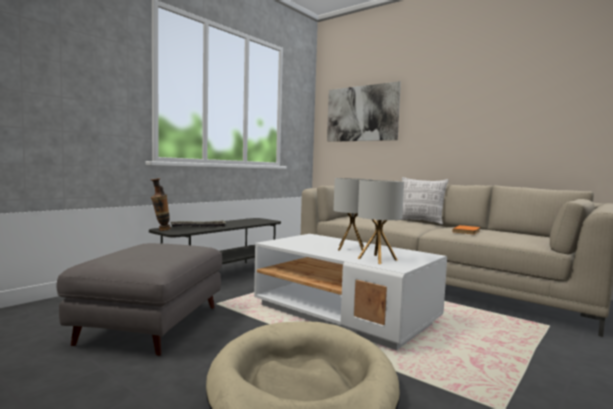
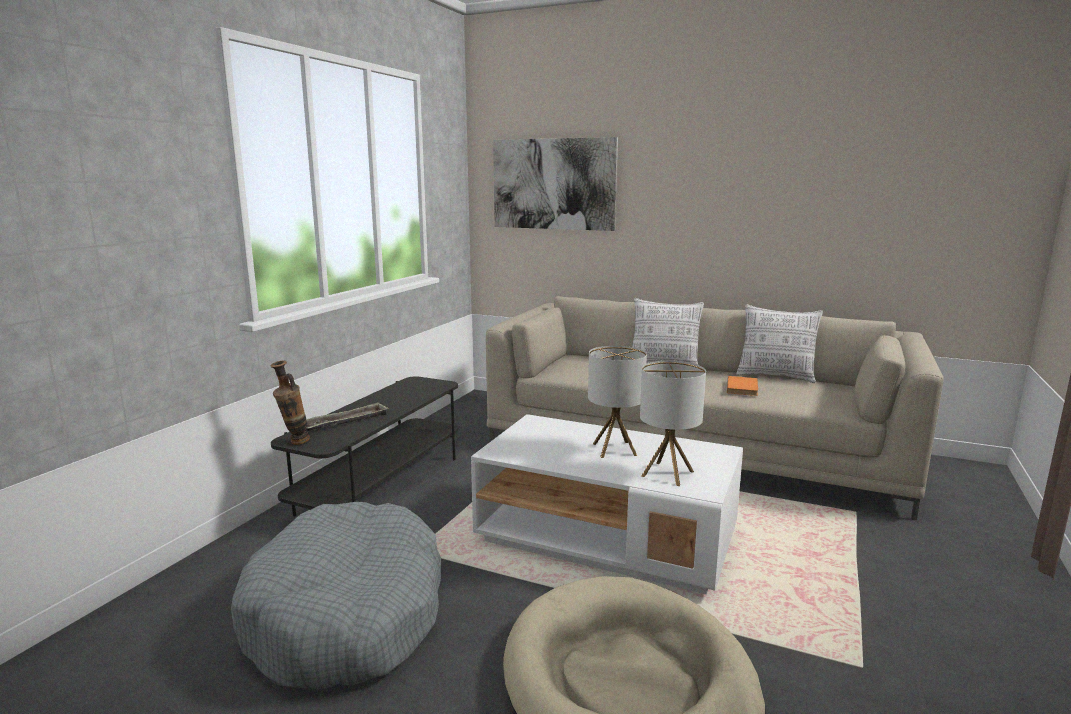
camera: 15 degrees left, 10 degrees up
(151, 325) = (347, 615): grey ottoman -> grey dog bed
(498, 230) = (775, 376): none -> pillow

